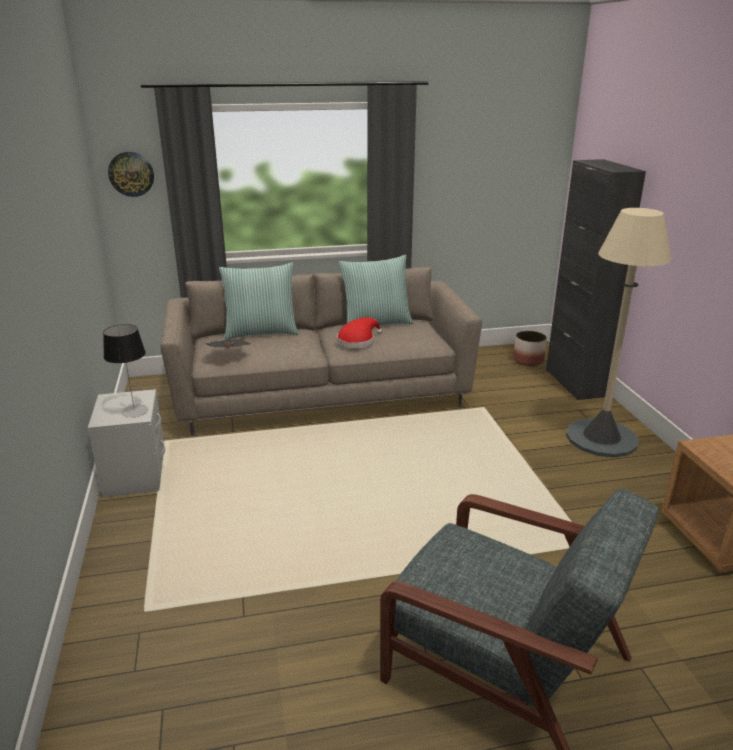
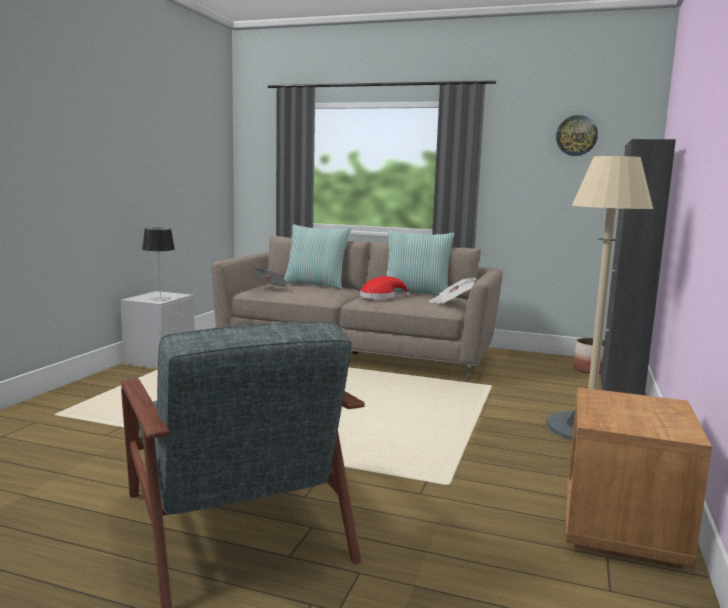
camera: 30 degrees right, 15 degrees down
(131, 174) = (258, 154): wall clock -> wall clock (576, 135)
(428, 333) = (451, 303): none -> newspaper

